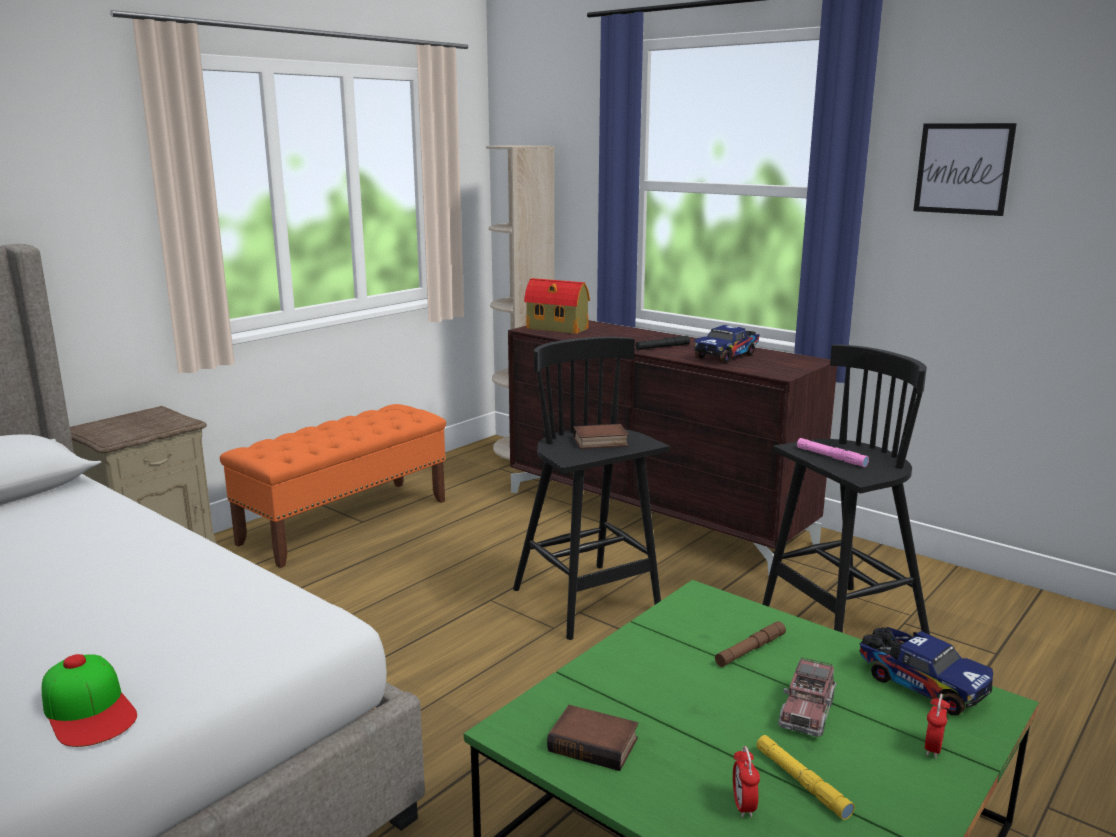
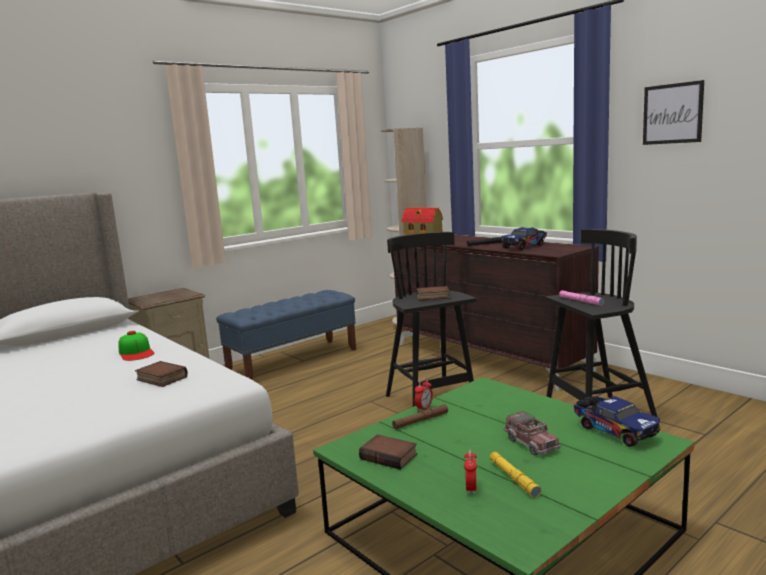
camera: 10 degrees right, 5 degrees down
(89, 709) = (94, 418): cap -> cap (136, 352)
(184, 614) = (160, 378): none -> book
(346, 521) = (293, 360): orange bench -> blue bench
(750, 650) = (506, 412): brown flashlight -> brown flashlight (420, 421)
(807, 712) = (531, 443): toy truck -> toy truck turned 60 degrees counterclockwise
(933, 748) = (609, 463): alarm clock -> alarm clock (424, 408)

